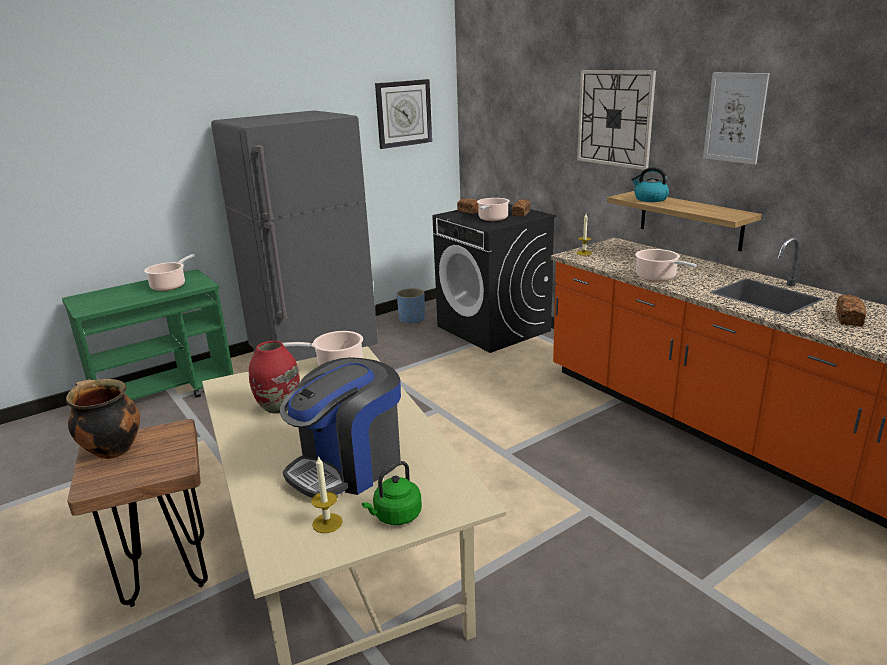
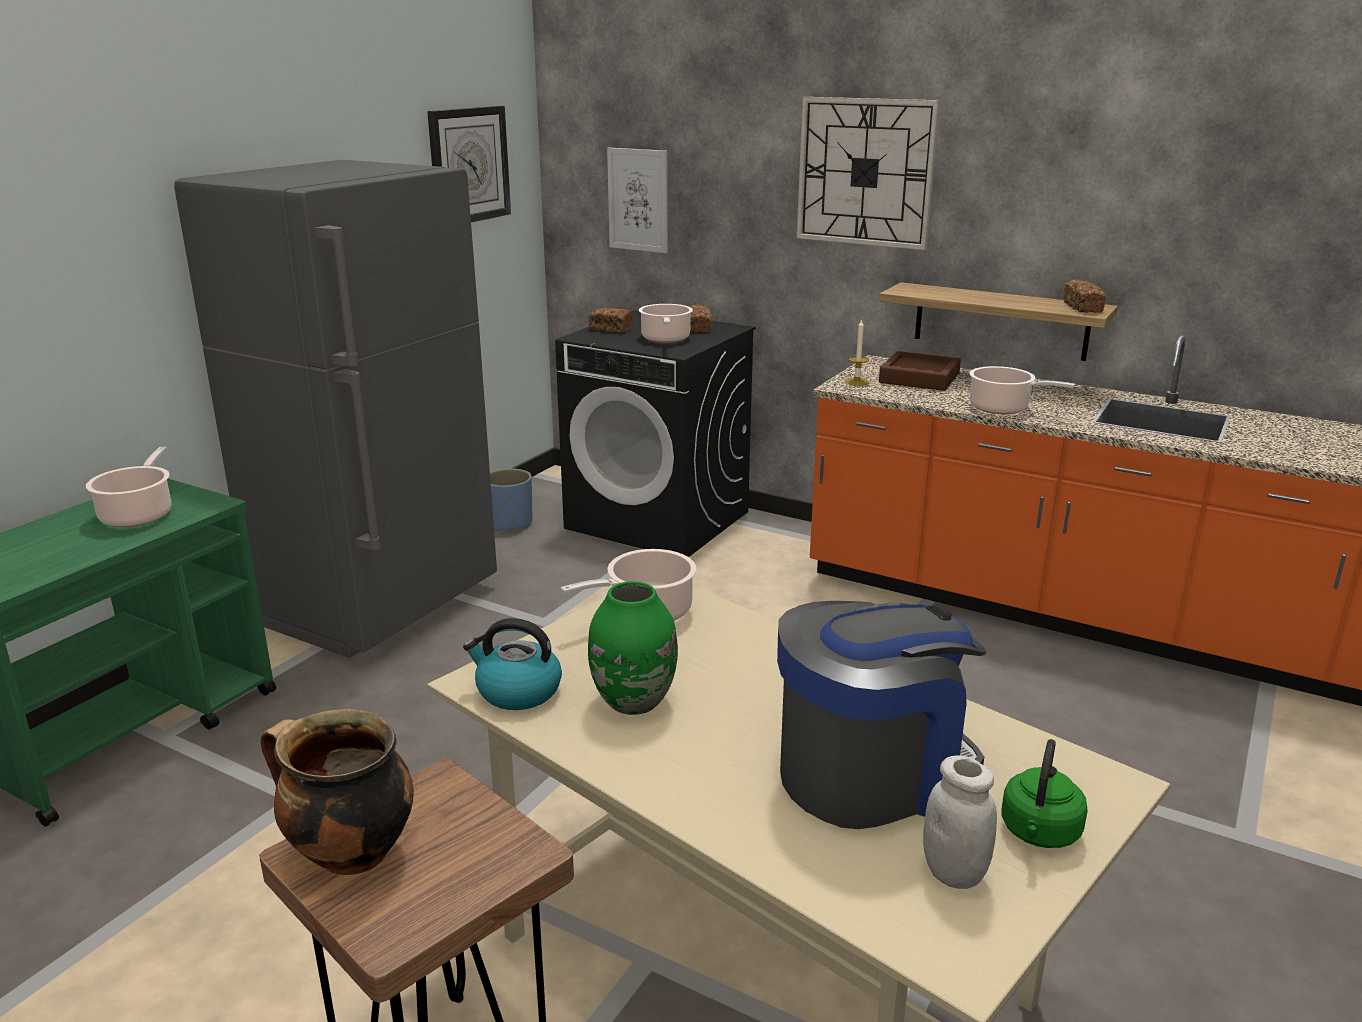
camera: 25 degrees left, 0 degrees up
(278, 407) = (633, 702): red vase -> green vase
(327, 523) = (954, 873): candle -> white jar
(348, 466) = (871, 773): coffee machine -> coffee machine turned 135 degrees counterclockwise
(628, 254) = (919, 378): none -> brown tray
(650, 199) = (945, 293): kettle -> kettle (517, 692)
(735, 118) = (1074, 170): picture -> picture (638, 200)
(848, 319) = (1289, 439): bread -> bread (1082, 307)

